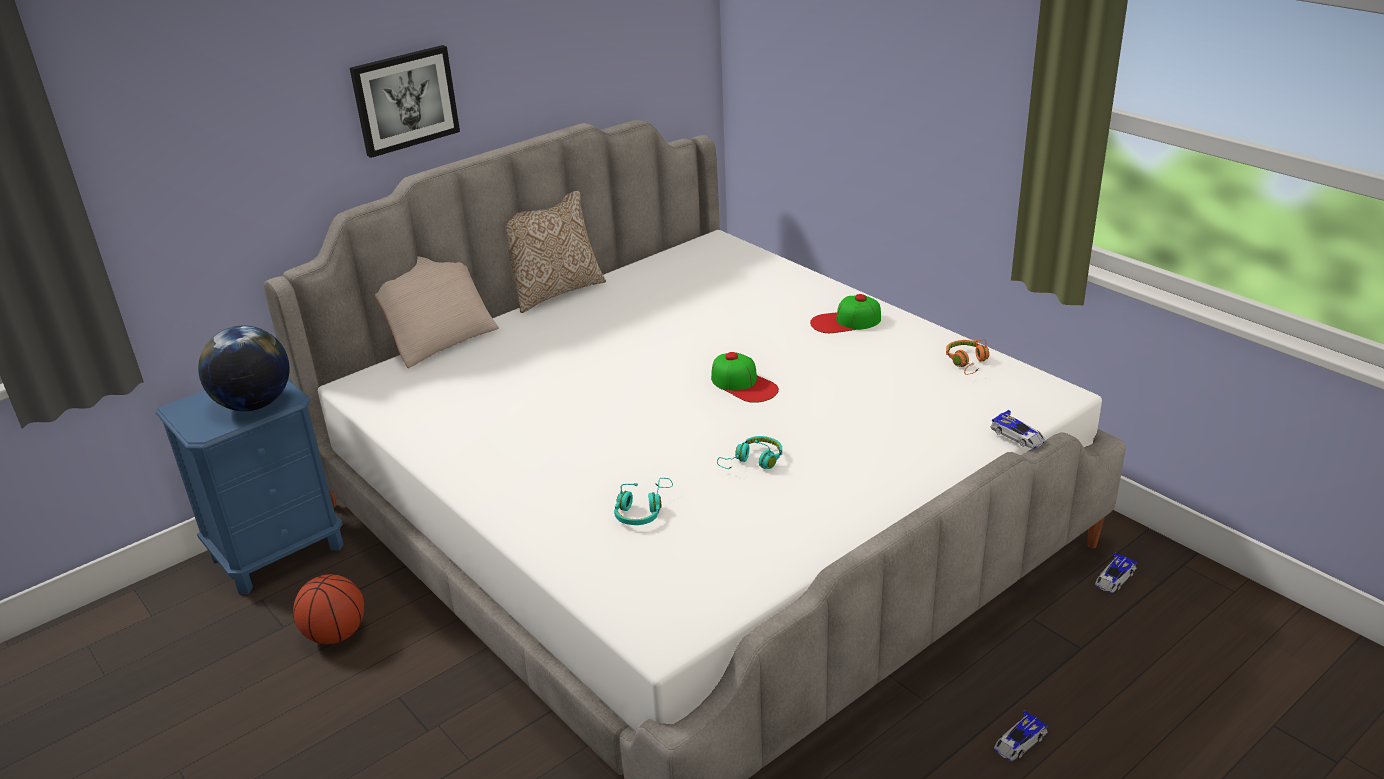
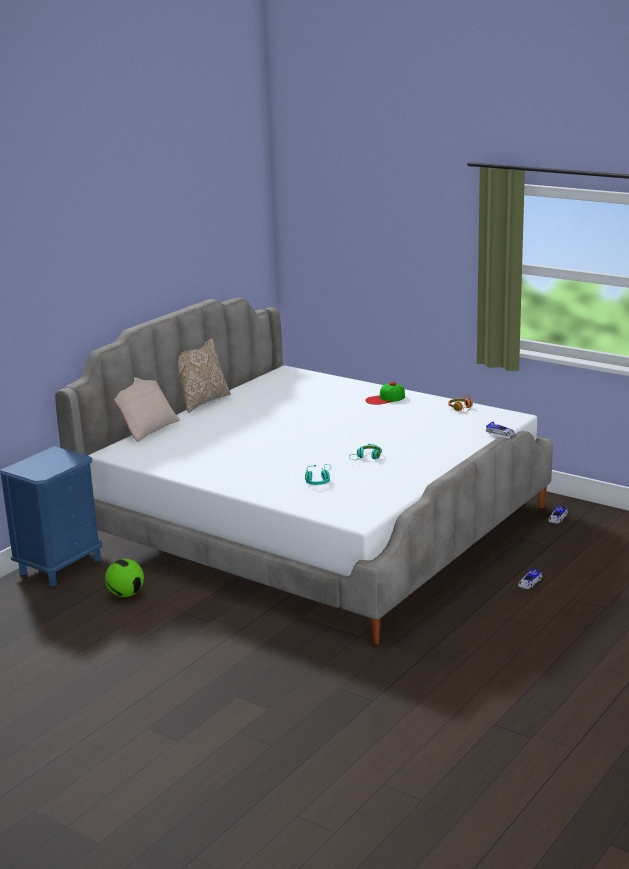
camera: 15 degrees left, 10 degrees down
(254, 404) = (61, 462): globe -> none
(336, 635) = (126, 594): basketball -> football
(405, 100) = (123, 284): picture -> none
(744, 384) = (343, 429): cap -> none

